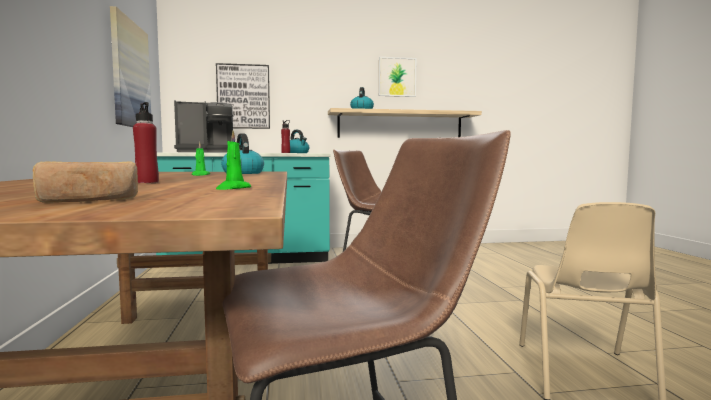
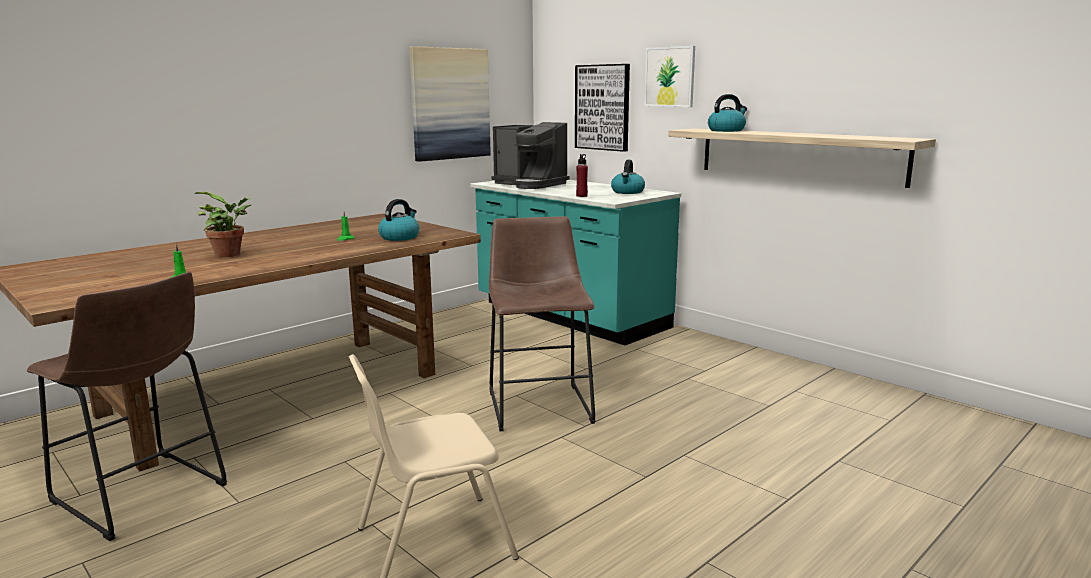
camera: 55 degrees right, 10 degrees up
(89, 200) = (89, 281): bread -> none
(147, 182) = (231, 254): red bottle -> potted plant
(397, 77) = (799, 70): picture -> picture (670, 77)

